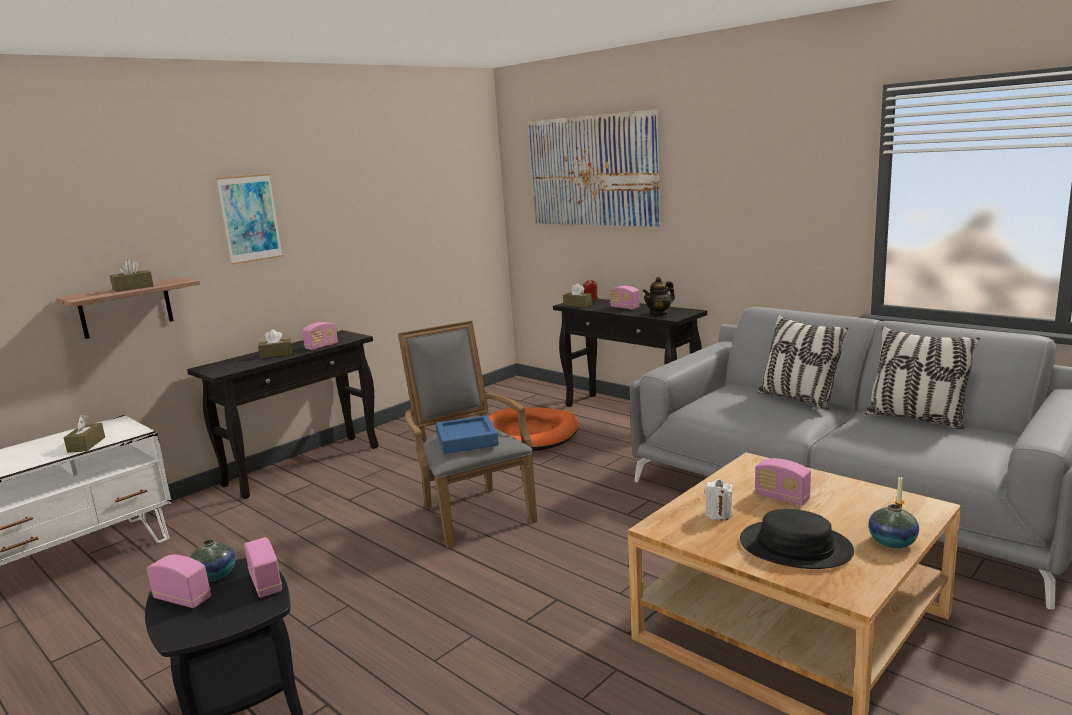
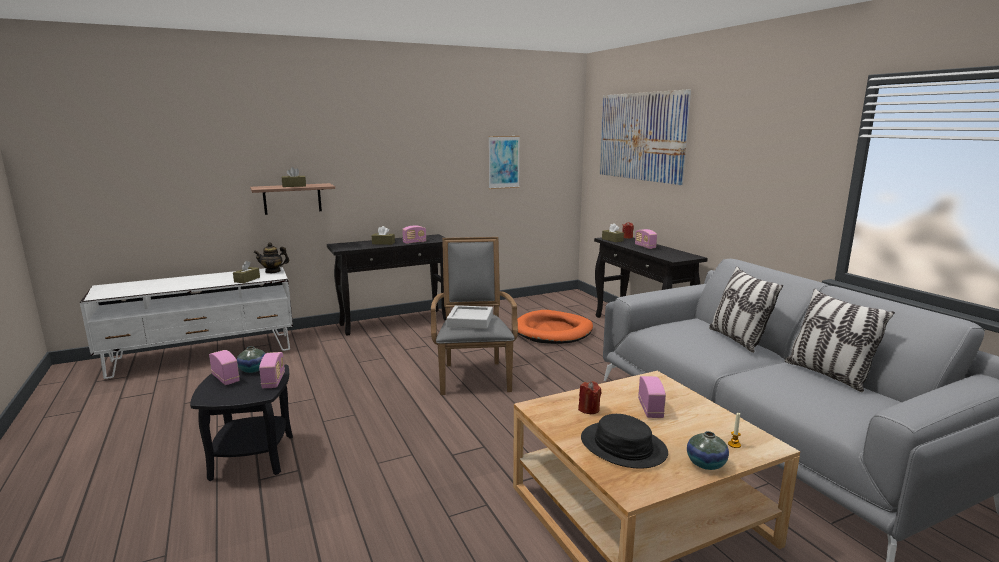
camera: 20 degrees right, 0 degrees up
(250, 218) = (381, 149): picture -> picture (503, 162)
(467, 440) = (470, 321): blue tray -> grey tray
(659, 314) = (666, 255): teapot -> teapot (273, 271)
(718, 514) = (589, 409): white candle -> red candle
(782, 497) = (650, 409): radio -> radio turned 150 degrees counterclockwise

